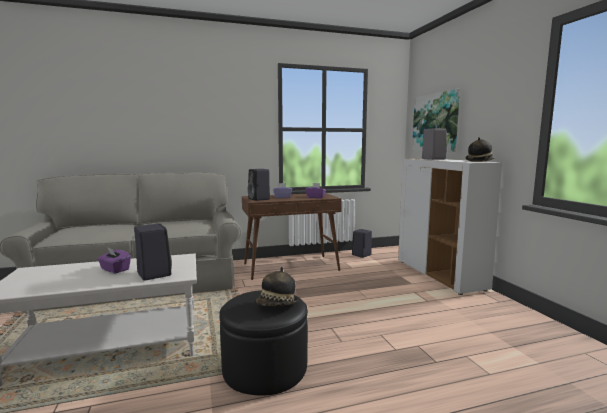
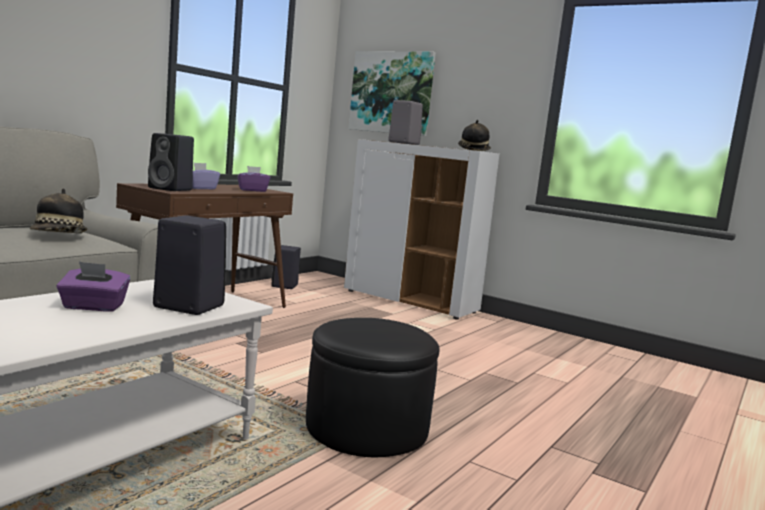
camera: 40 degrees left, 0 degrees up
(277, 305) = (399, 330): hat -> hat (59, 236)

